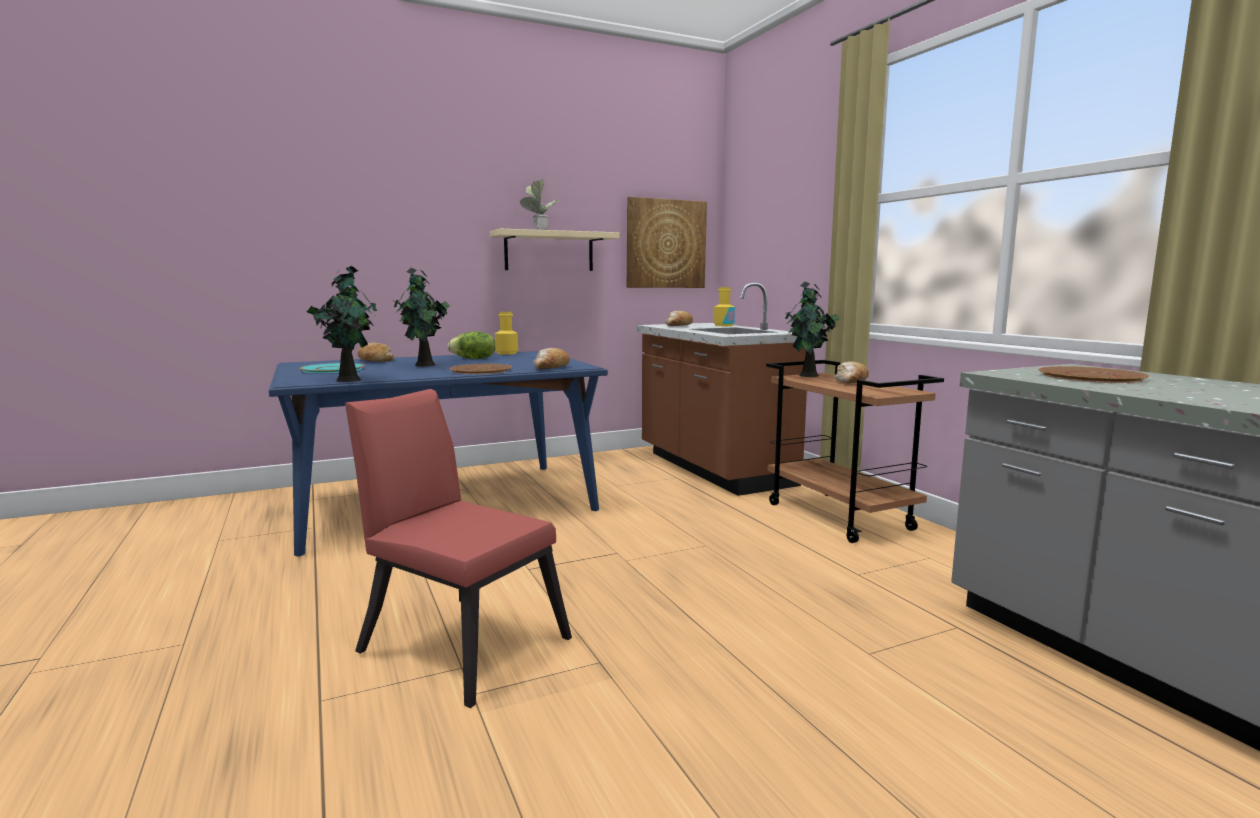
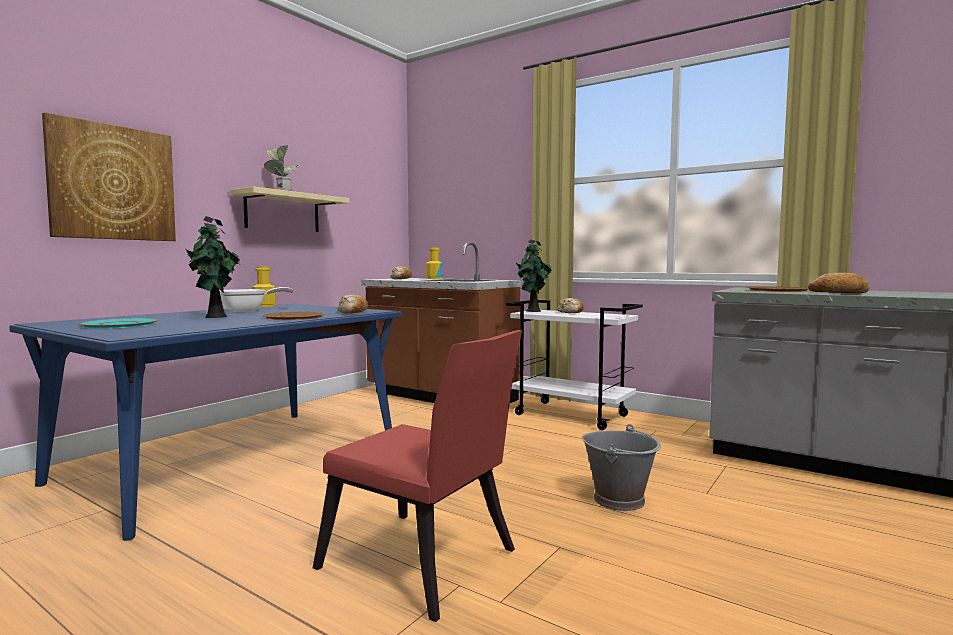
camera: 30 degrees left, 5 degrees down
(349, 379) = (181, 330): potted plant -> none
(374, 360) = (139, 317): bread -> bread (838, 293)
(458, 640) = (424, 565): red chair -> red chair turned 150 degrees counterclockwise
(473, 359) = (248, 311): lettuce -> frying pan
(665, 244) = (371, 211): picture -> picture (113, 183)
(741, 631) = (619, 499): none -> grey bucket
(840, 517) = (572, 415): brown cart -> white cart

